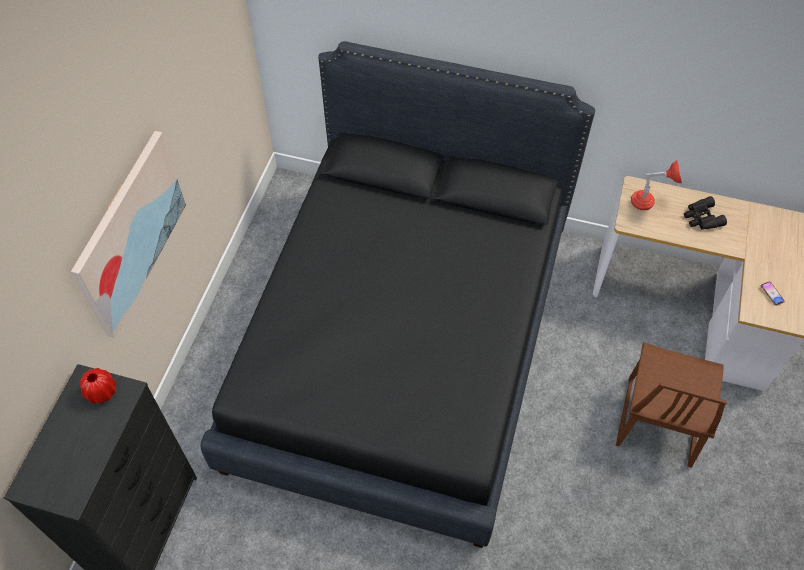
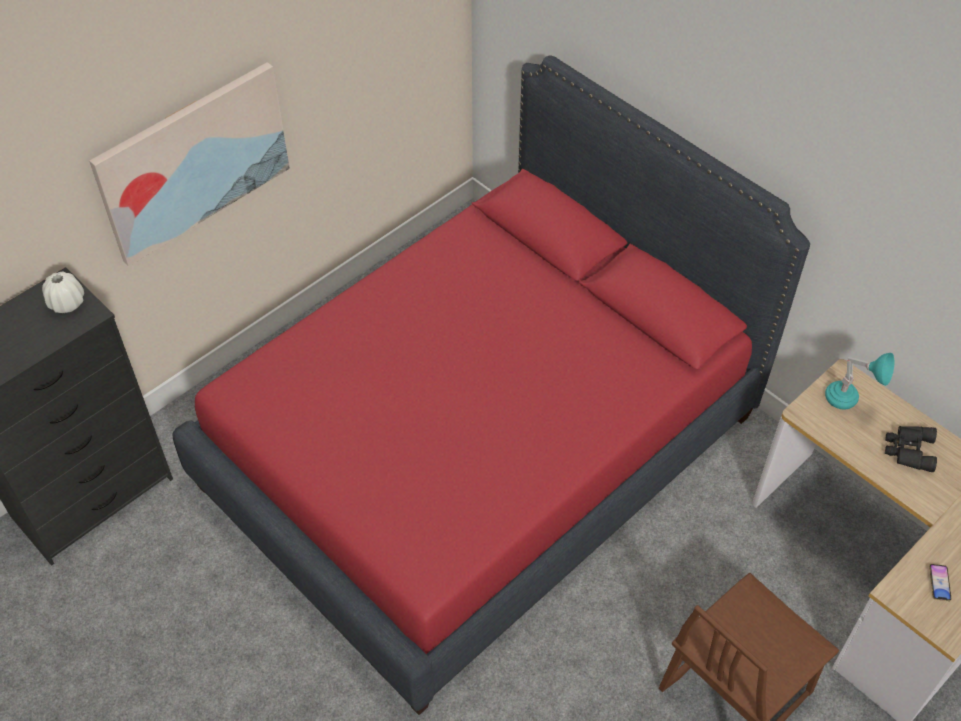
camera: 30 degrees right, 5 degrees down
(101, 392) = (67, 303): red vase -> white vase
(402, 345) = (481, 450): black bed -> red bed
(649, 203) = (849, 403): red table lamp -> turquoise table lamp

